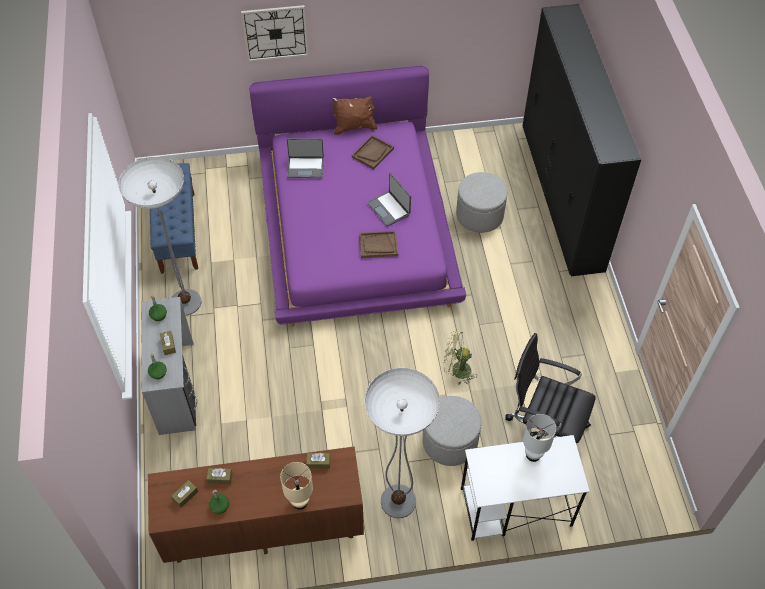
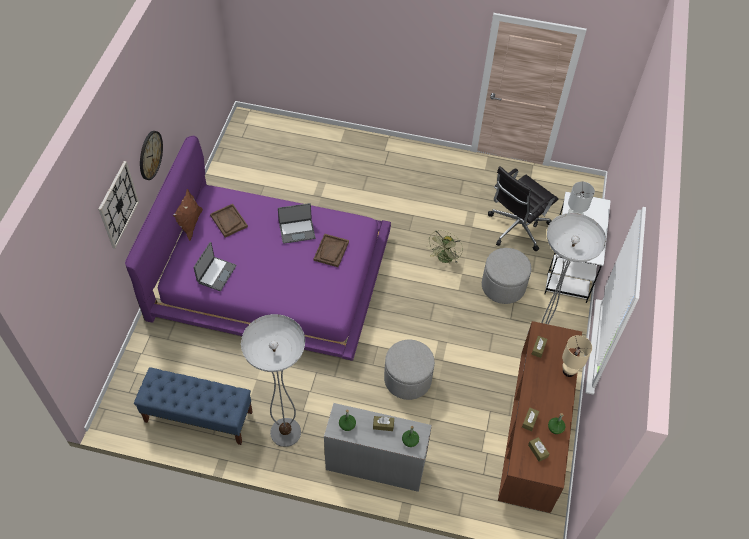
camera: 70 degrees left, 0 degrees up
(353, 34) = (150, 155): none -> wall clock
(479, 215) = (305, 190): grey ottoman -> grey ottoman (407, 379)
(561, 195) = (314, 134): black wardrobe -> none

